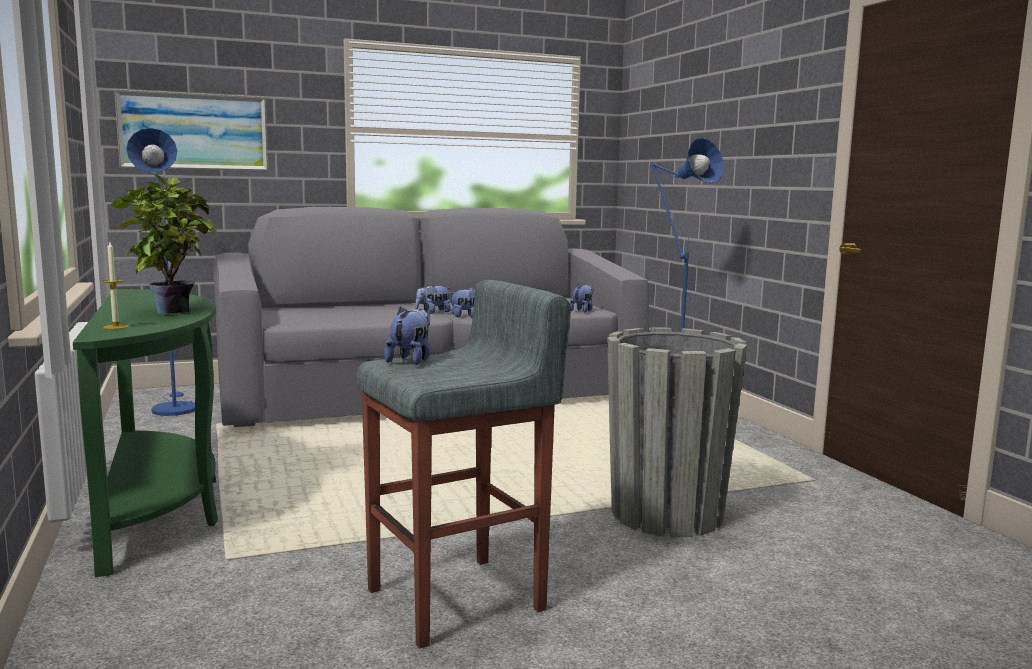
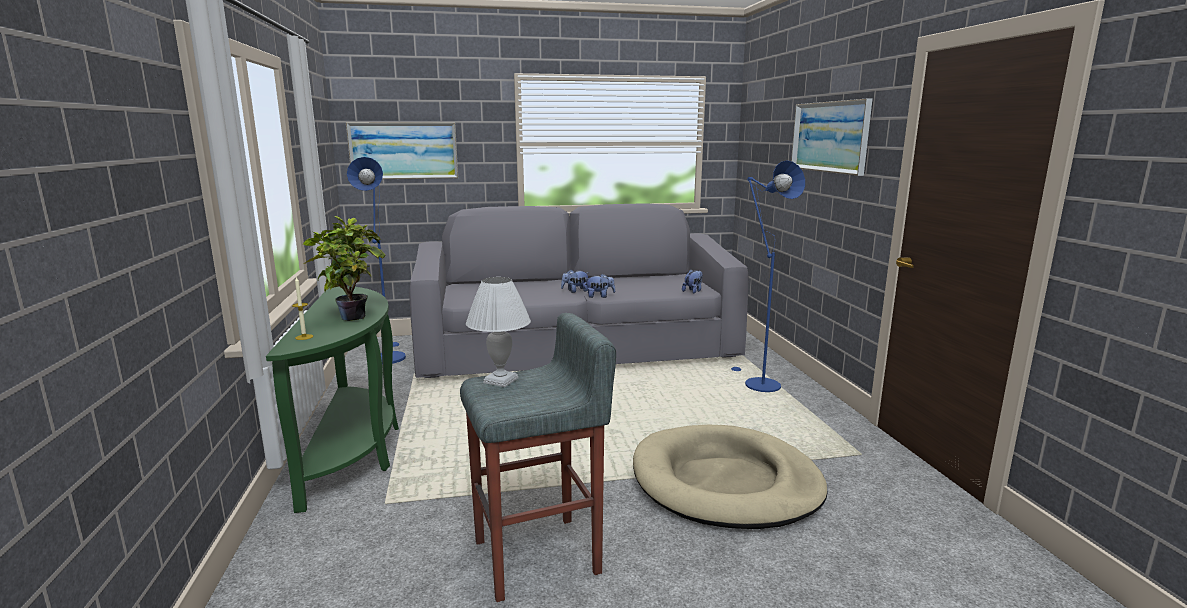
camera: 10 degrees right, 5 degrees up
(411, 360) = (501, 380): plush toy -> white table lamp
(666, 514) = (725, 482): grey planter -> beige dog bed
(744, 117) = (829, 137): none -> picture

